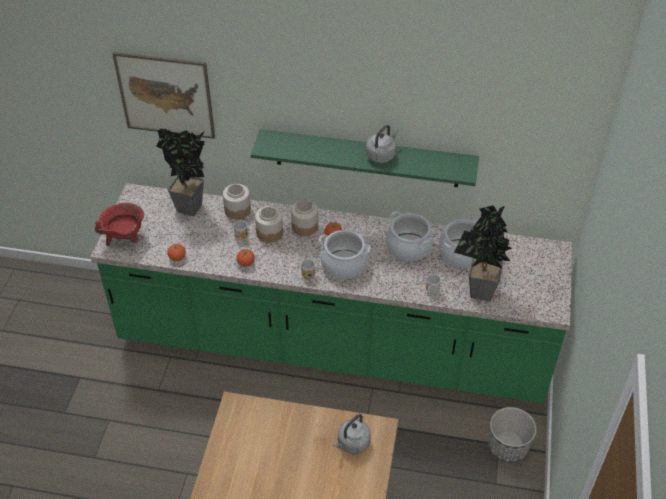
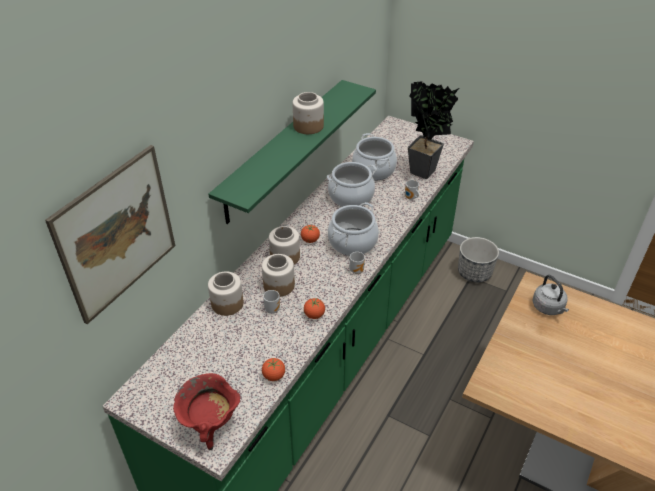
camera: 70 degrees left, 5 degrees down
(192, 210) = (201, 345): potted plant -> none
(381, 155) = (308, 126): grey kettle -> jar

